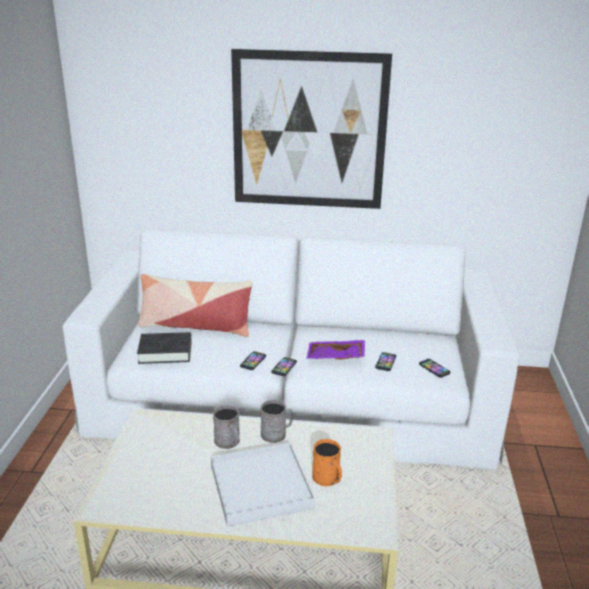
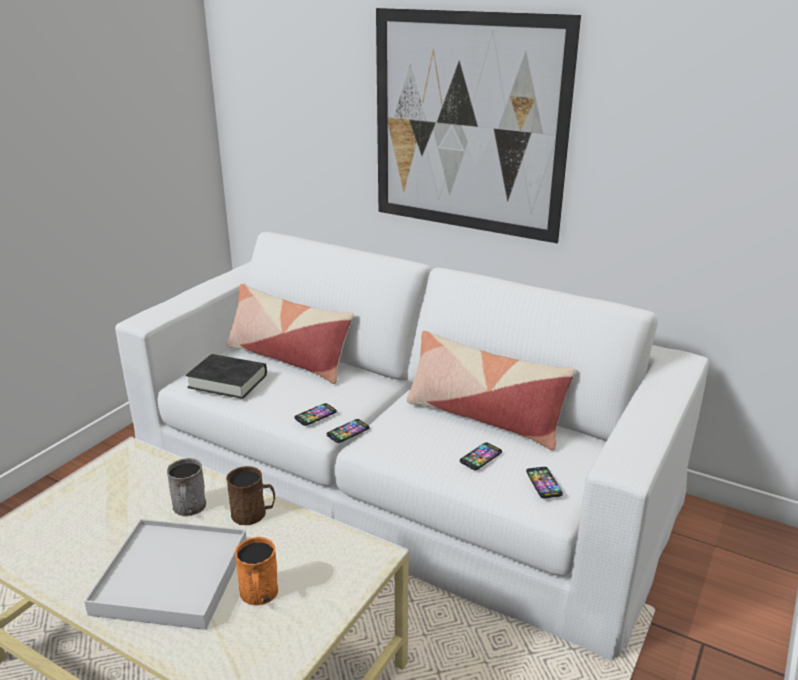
camera: 25 degrees right, 0 degrees up
(277, 433) = (253, 514): grey mug -> brown mug
(335, 357) = (420, 434): purple tray -> none
(365, 337) = (483, 416): none -> pillow

